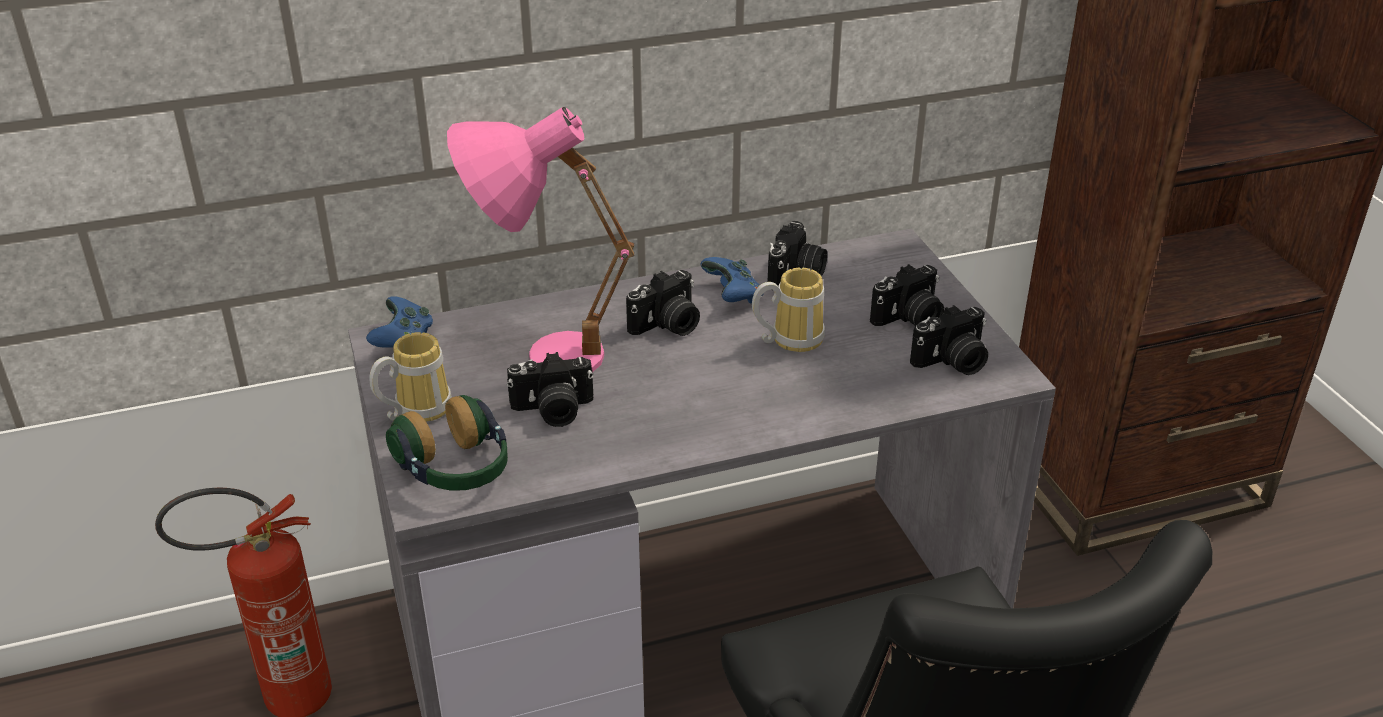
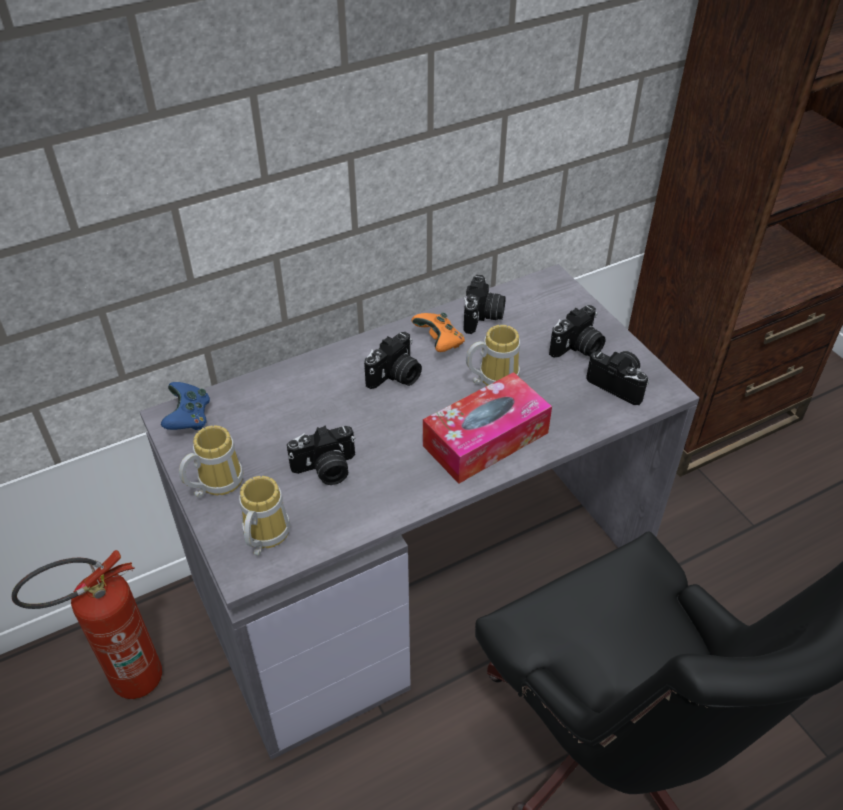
camera: 10 degrees left, 10 degrees up
(456, 469) = (262, 536): headphones -> mug
(538, 354) = (300, 416): pink table lamp -> none
(733, 296) = (439, 342): blue game controller -> orange game controller
(761, 402) = (485, 439): none -> tissue box
(952, 362) = (619, 384): camera -> camera turned 105 degrees counterclockwise

